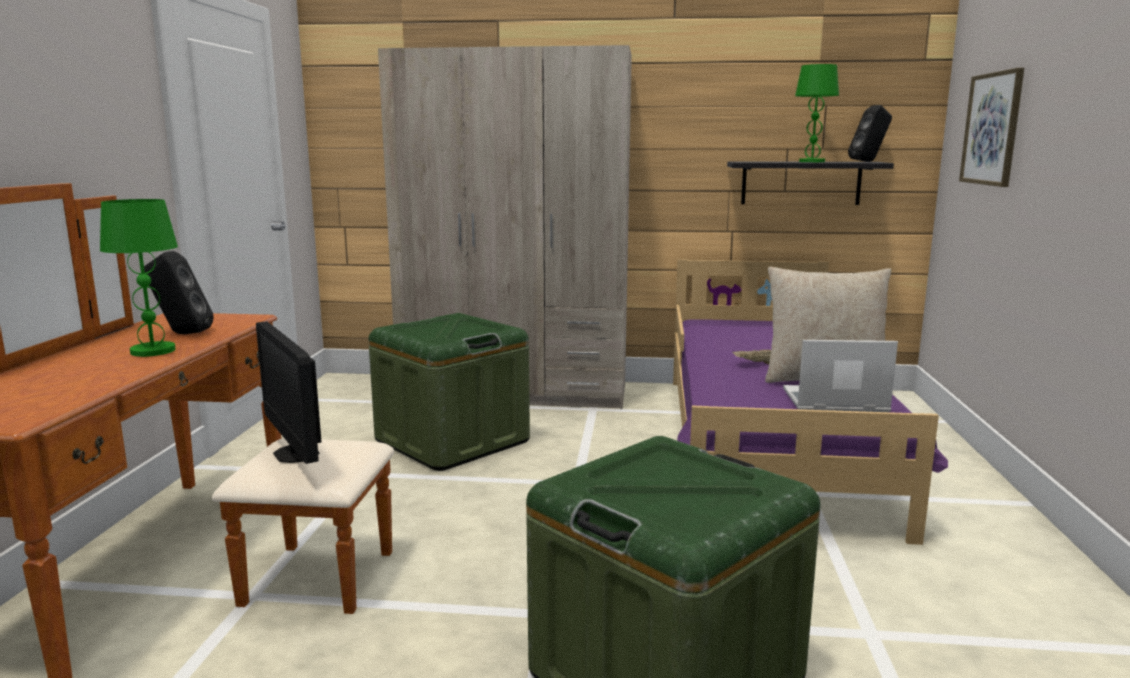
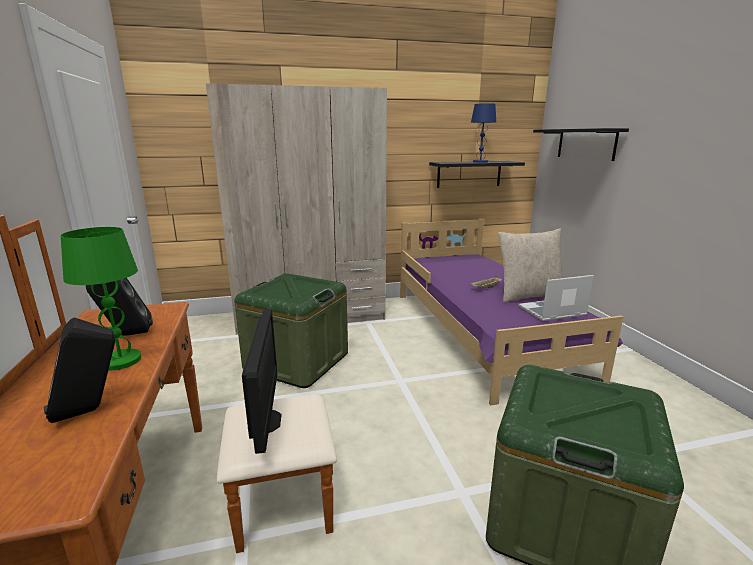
camera: 20 degrees left, 5 degrees up
(296, 453) = (265, 421): monitor -> monitor turned 135 degrees counterclockwise
(812, 162) = (480, 162): green table lamp -> blue table lamp
(869, 161) = (506, 161): black speaker -> black speaker (90, 411)
(992, 129) = (586, 144): picture -> black shelf

